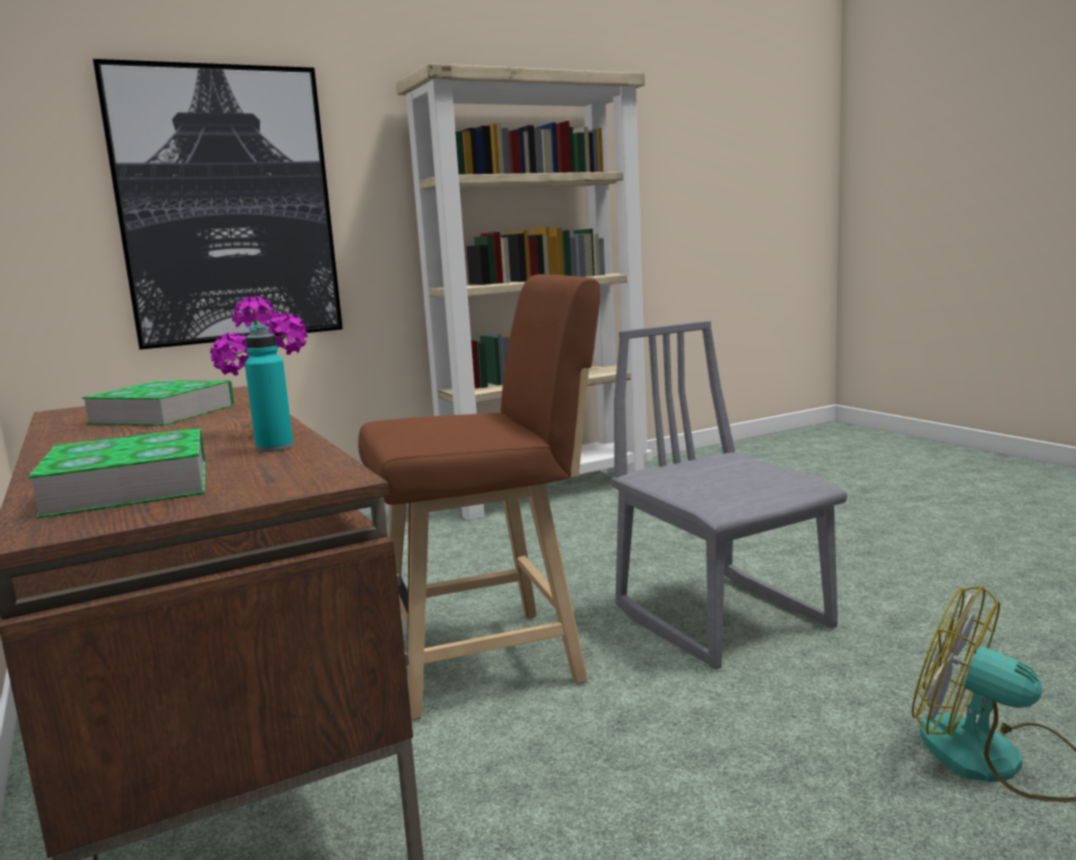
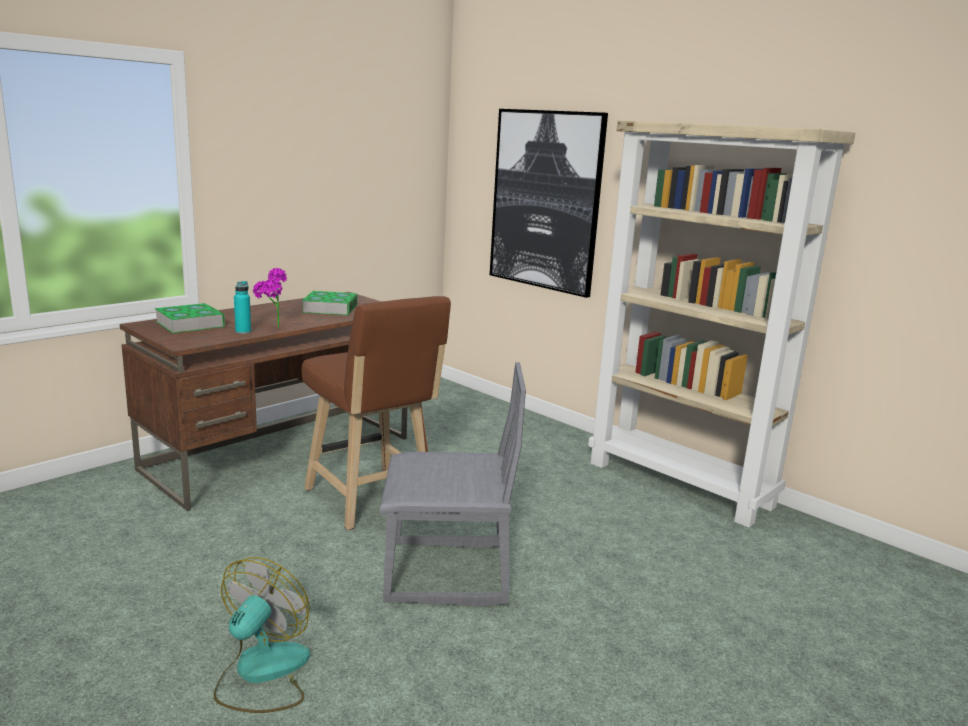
camera: 70 degrees right, 5 degrees up
(723, 618) = (447, 574): grey chair -> grey chair turned 45 degrees clockwise

